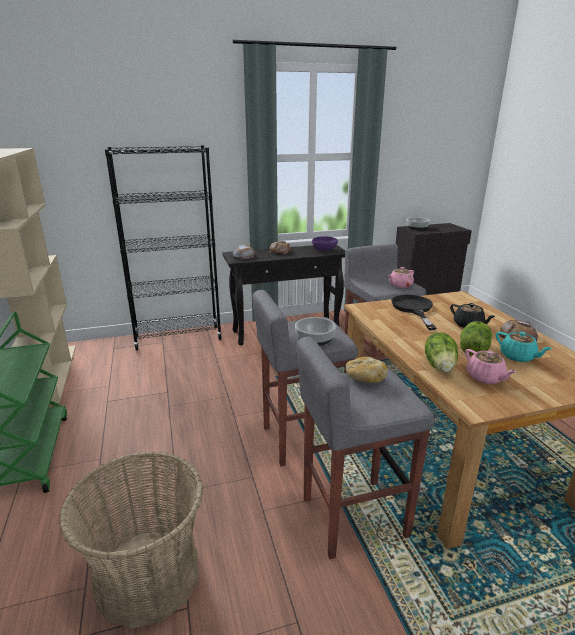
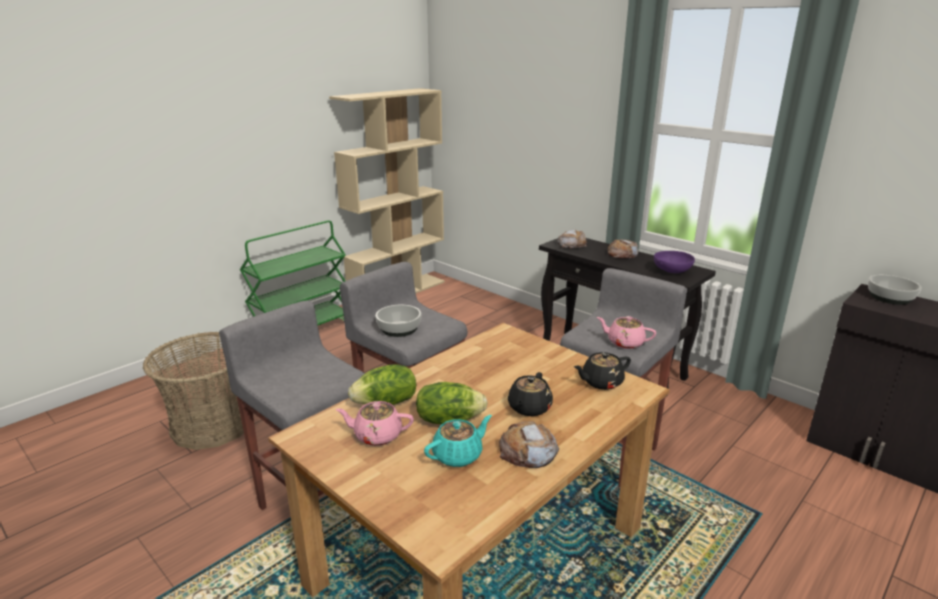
camera: 60 degrees right, 0 degrees up
(178, 338) = (514, 313): black bookcase -> none
(364, 378) = (331, 369): bread -> none
(413, 309) = (540, 363): black frying pan -> none
(447, 301) = (601, 382): none -> black teapot
(485, 378) = (377, 435): pink teapot -> pink teapot turned 60 degrees clockwise
(518, 357) = (458, 455): turquoise teapot -> turquoise teapot turned 150 degrees counterclockwise

